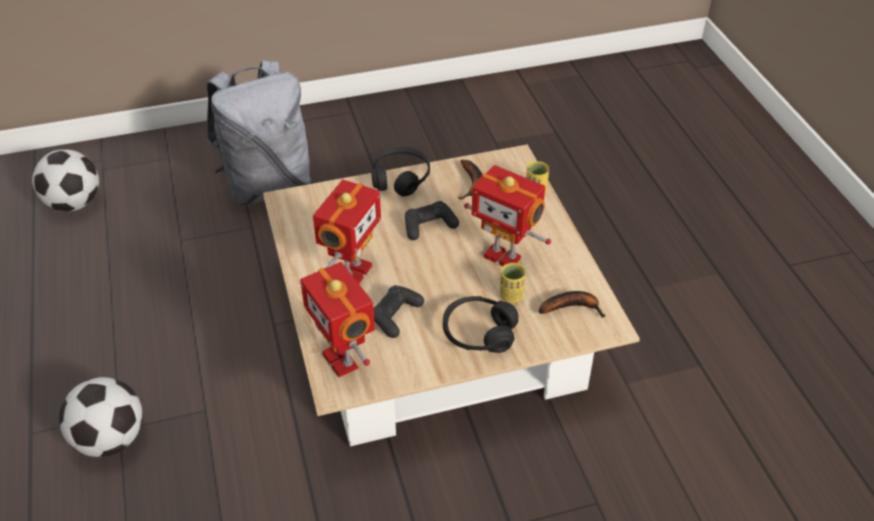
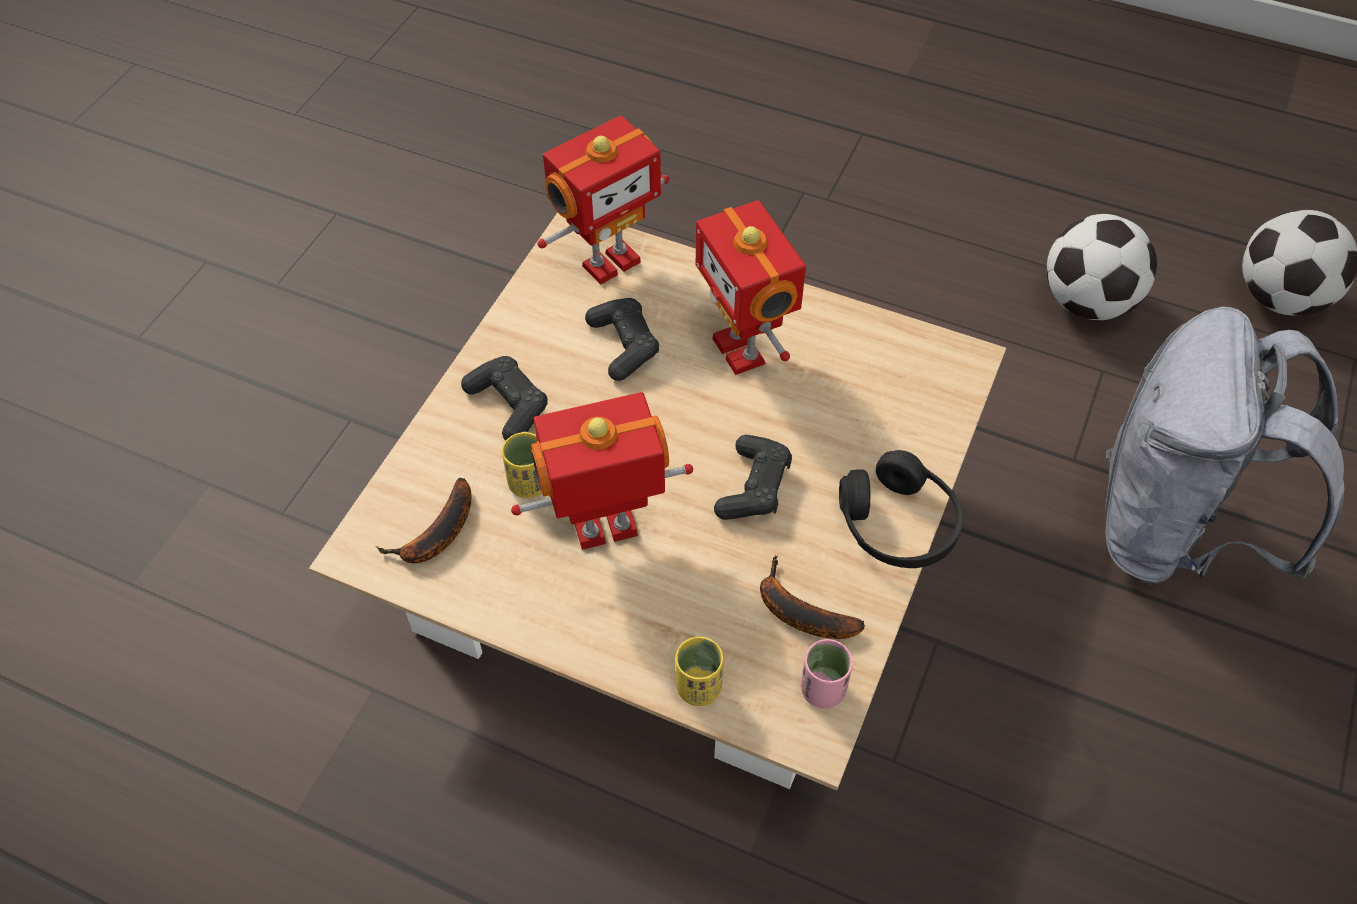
camera: 130 degrees right, 10 degrees up
(110, 440) = (796, 181): football -> football (1086, 302)
(343, 360) = (609, 261): toy robot -> toy robot turned 135 degrees clockwise
(479, 333) = (508, 405): black headphones -> black game controller
(497, 163) = (822, 689): none -> pink cup

